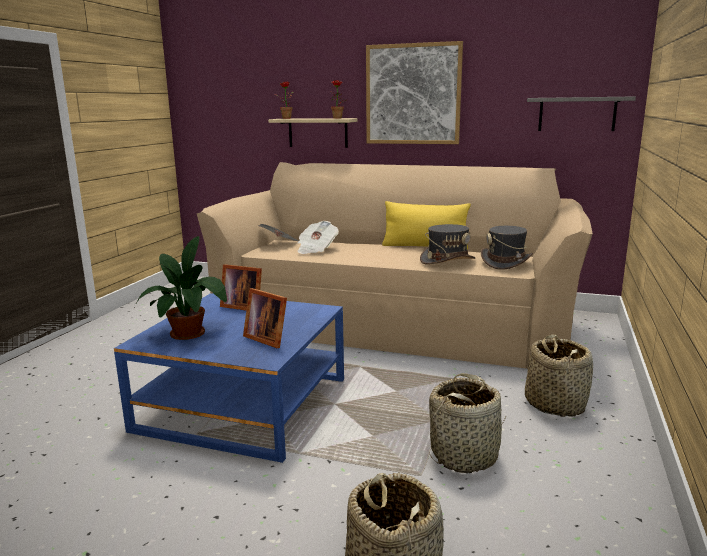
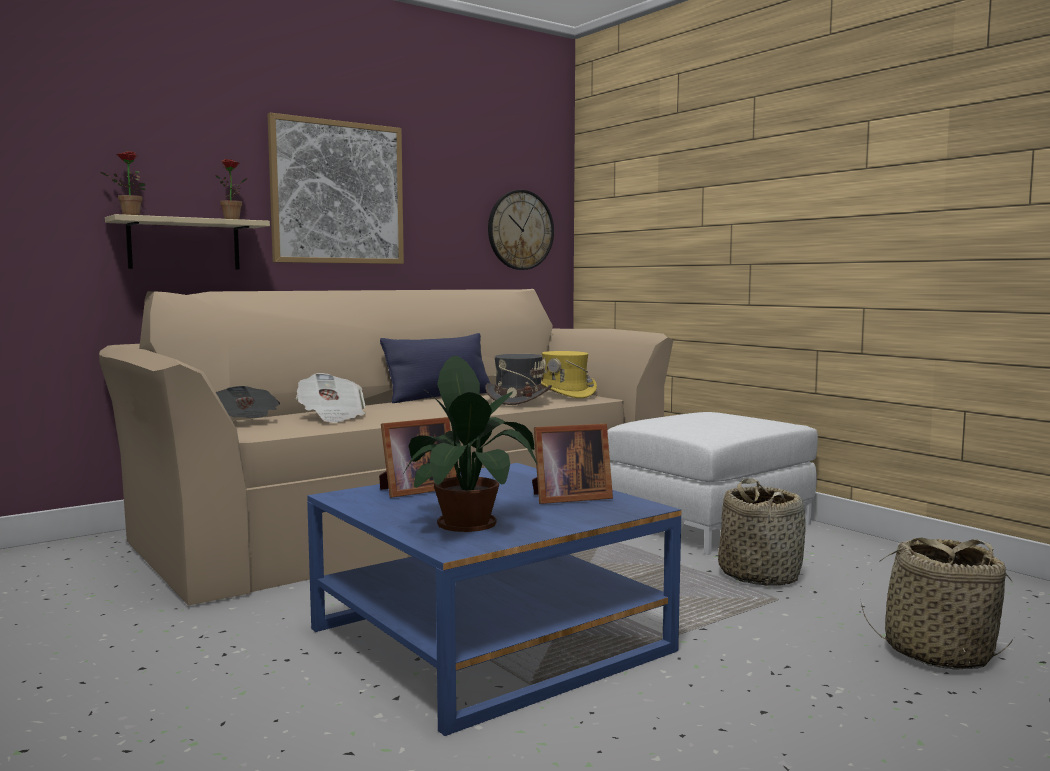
camera: 55 degrees left, 10 degrees down
(425, 246) = (440, 397): yellow pillow -> blue pillow
(506, 262) = (565, 394): grey hat -> yellow hat
(555, 404) = (708, 523): basket -> white ottoman
(577, 114) = (520, 230): grey shelf -> wall clock

